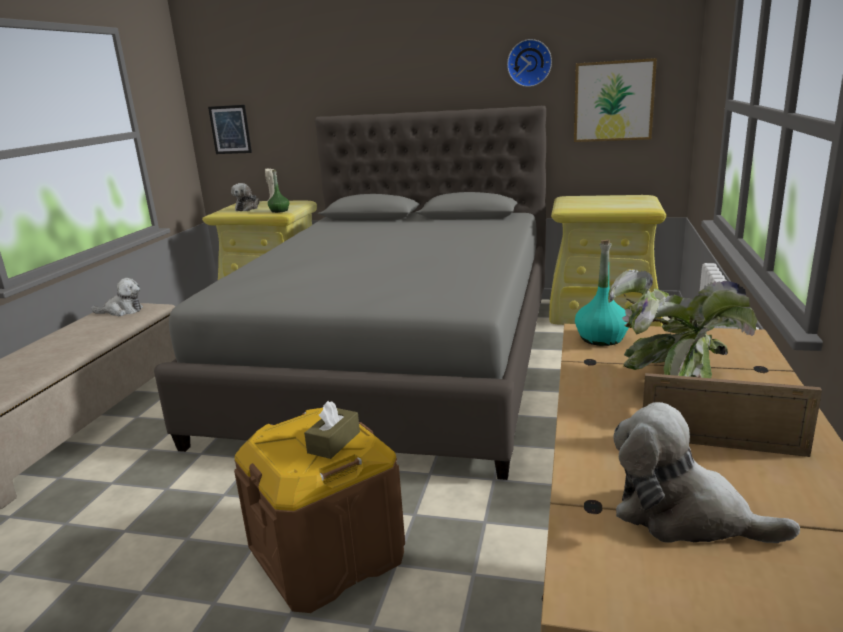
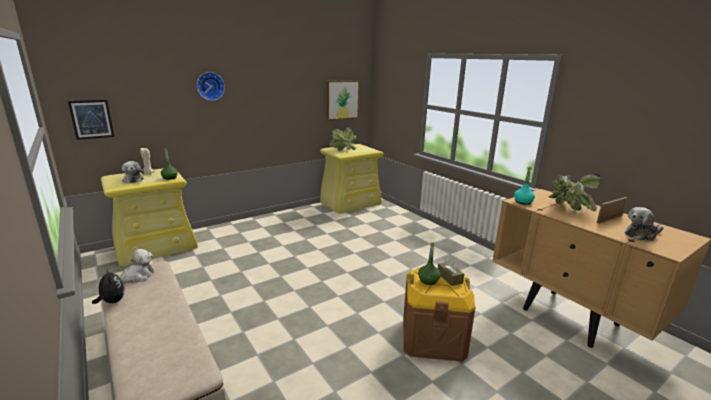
camera: 50 degrees left, 0 degrees up
(69, 325) = (112, 301): none -> plush toy
(300, 430) = (428, 280): none -> green bottle
(399, 359) = (302, 252): grey bed -> none
(529, 63) = (305, 79): wall clock -> wall clock (210, 86)
(587, 202) = (343, 150): none -> potted plant

